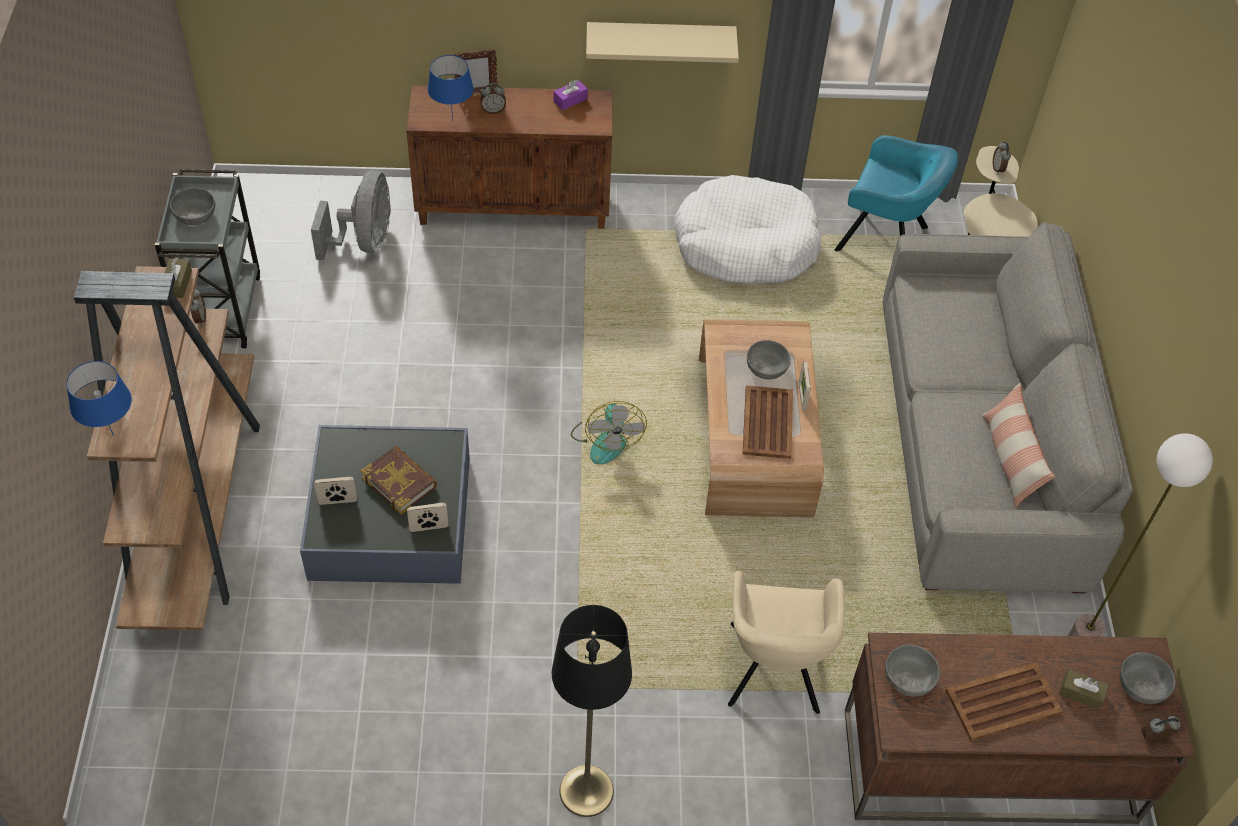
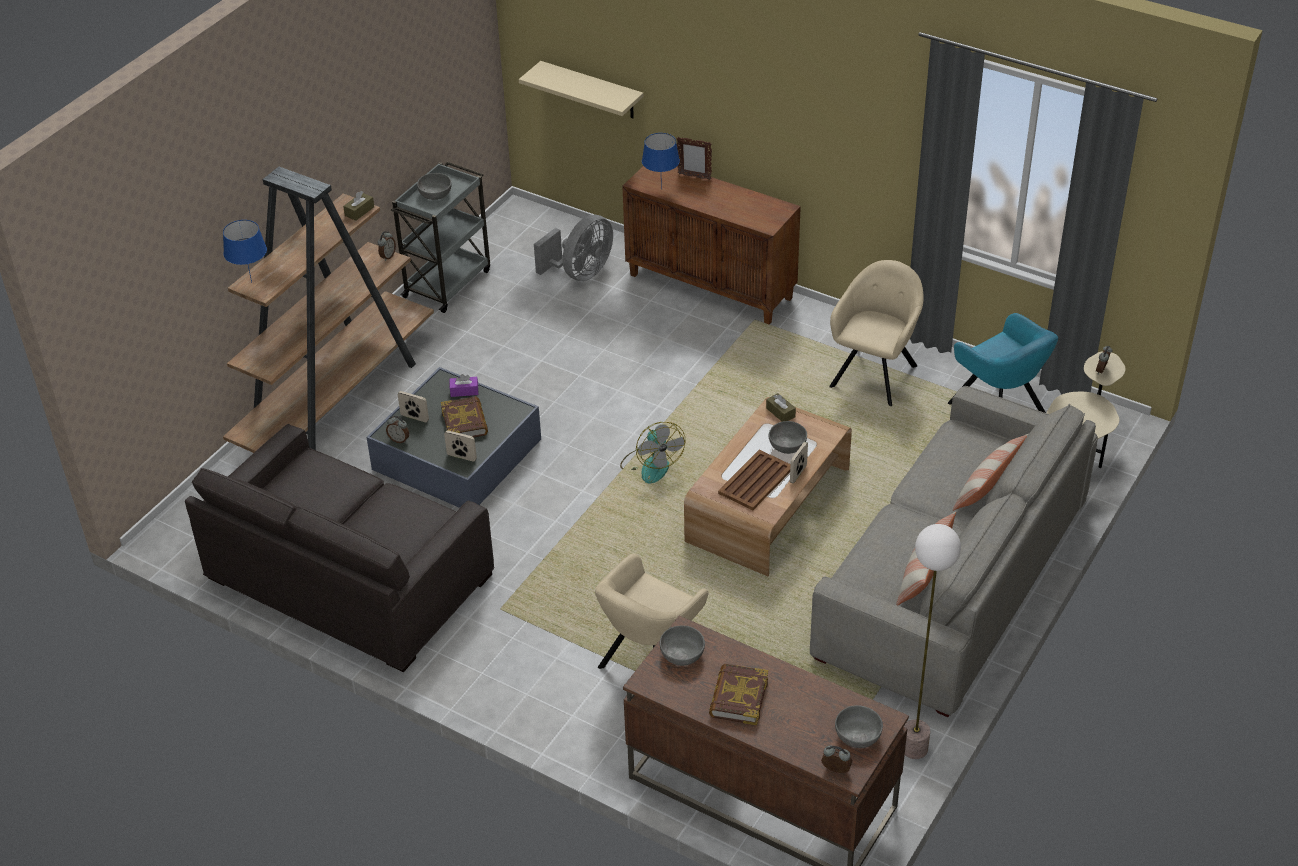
camera: 35 degrees right, 10 degrees down
(379, 728) = (349, 576): none -> grey sofa
(493, 110) = (697, 192): alarm clock -> alarm clock (399, 440)
(570, 100) = (761, 202): purple tissue box -> purple tissue box (464, 391)
(586, 791) = (454, 673): black floor lamp -> none
(606, 440) = (651, 464): fan -> fan turned 45 degrees counterclockwise
(660, 40) = (840, 171): beige shelf -> beige shelf (592, 90)
(745, 244) = (875, 373): white dog bed -> beige armchair
(992, 336) = (987, 486): none -> pillow
(1002, 702) = (738, 698): brown tray -> book
(1081, 693) = (805, 719): brown tissue box -> brown tissue box (780, 412)

